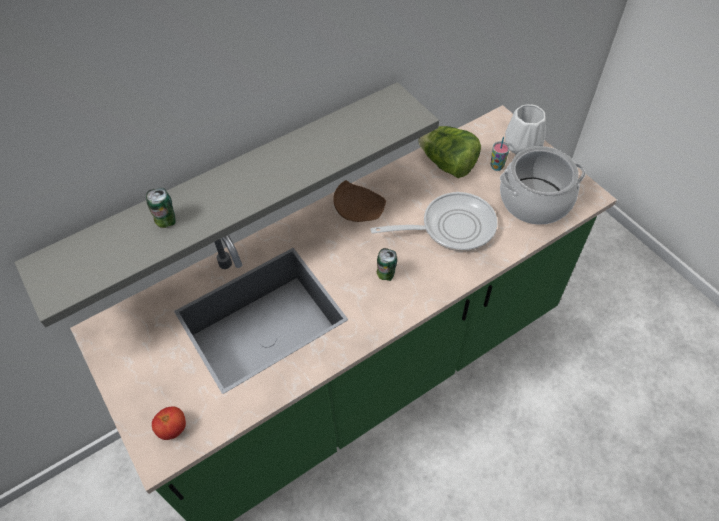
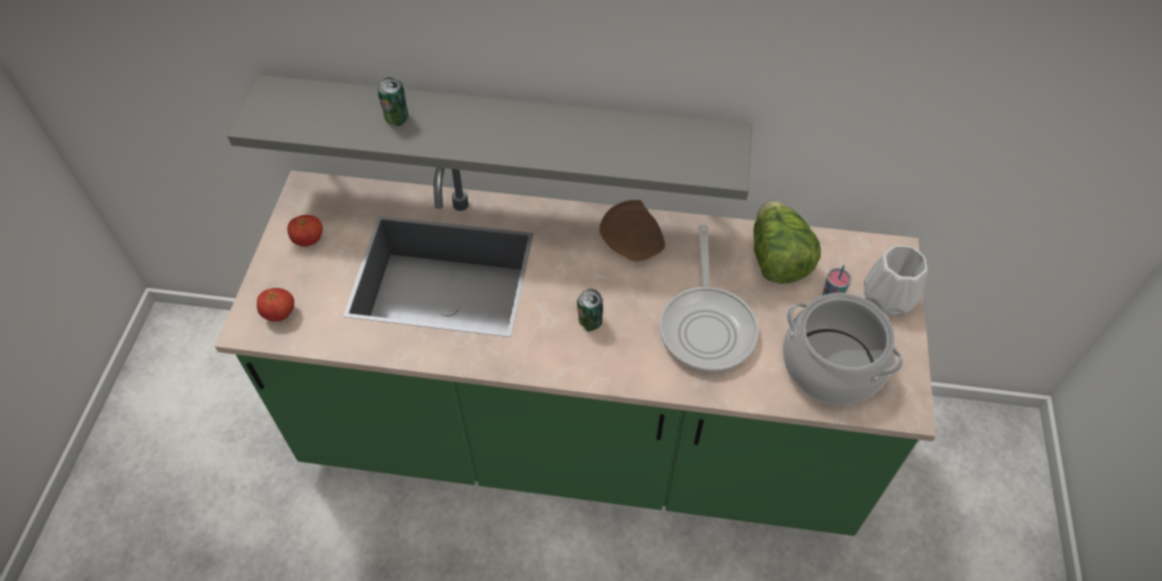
camera: 40 degrees right, 0 degrees up
(139, 364) = (309, 240): none -> tomato
(451, 227) = (707, 326): frying pan -> frying pan turned 60 degrees clockwise

